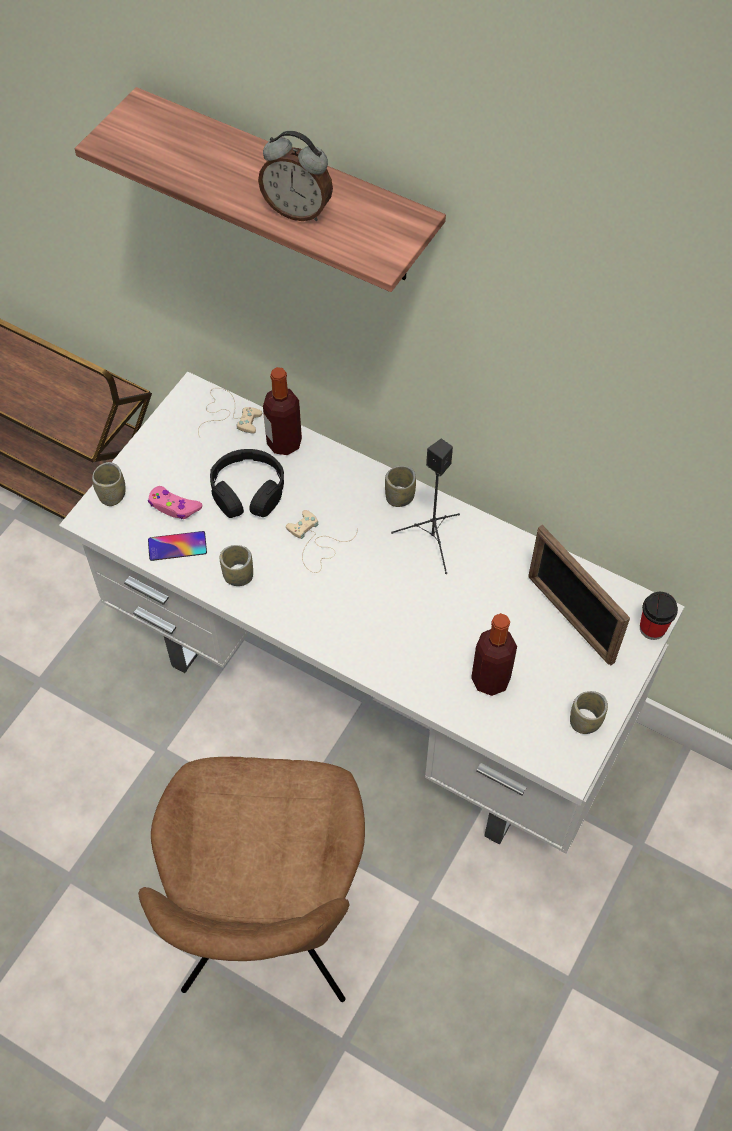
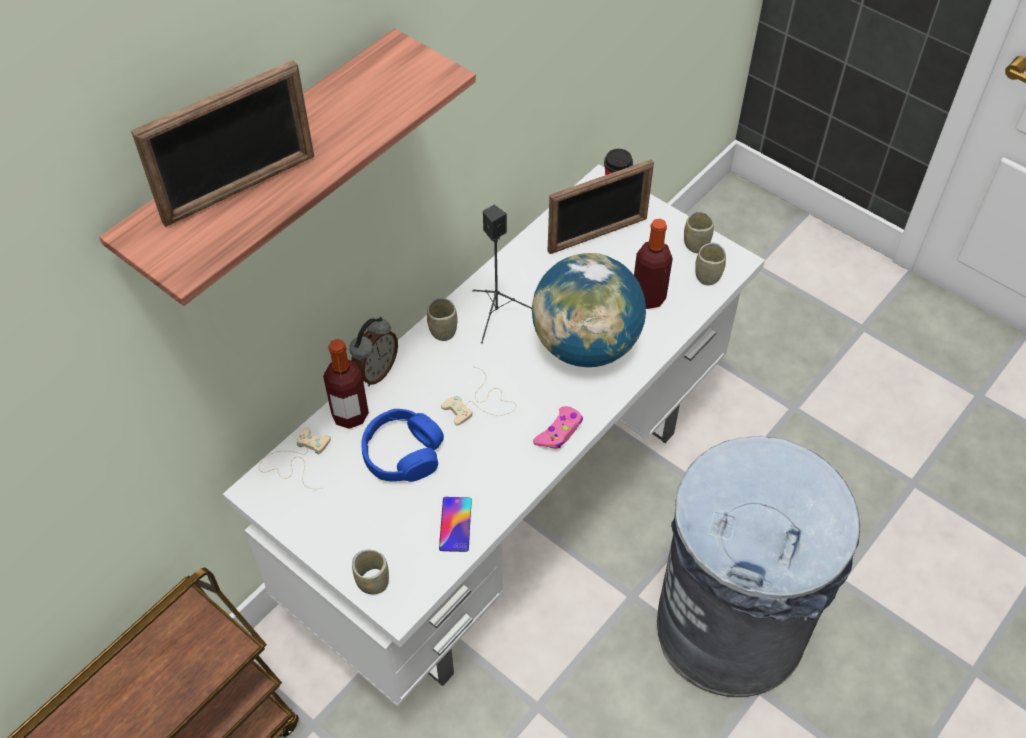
camera: 80 degrees left, 5 degrees down
(174, 507) = (404, 523): pink game controller -> pink game controller (559, 432)
(200, 154) = (240, 189): none -> picture frame
(238, 576) = (504, 473): cup -> cup (707, 276)
(248, 491) = (402, 453): black headphones -> blue headphones
(269, 925) = (731, 626): brown chair -> grey trash can
(298, 210) = (355, 123): alarm clock -> alarm clock (375, 371)
(409, 626) = (585, 345): none -> globe

